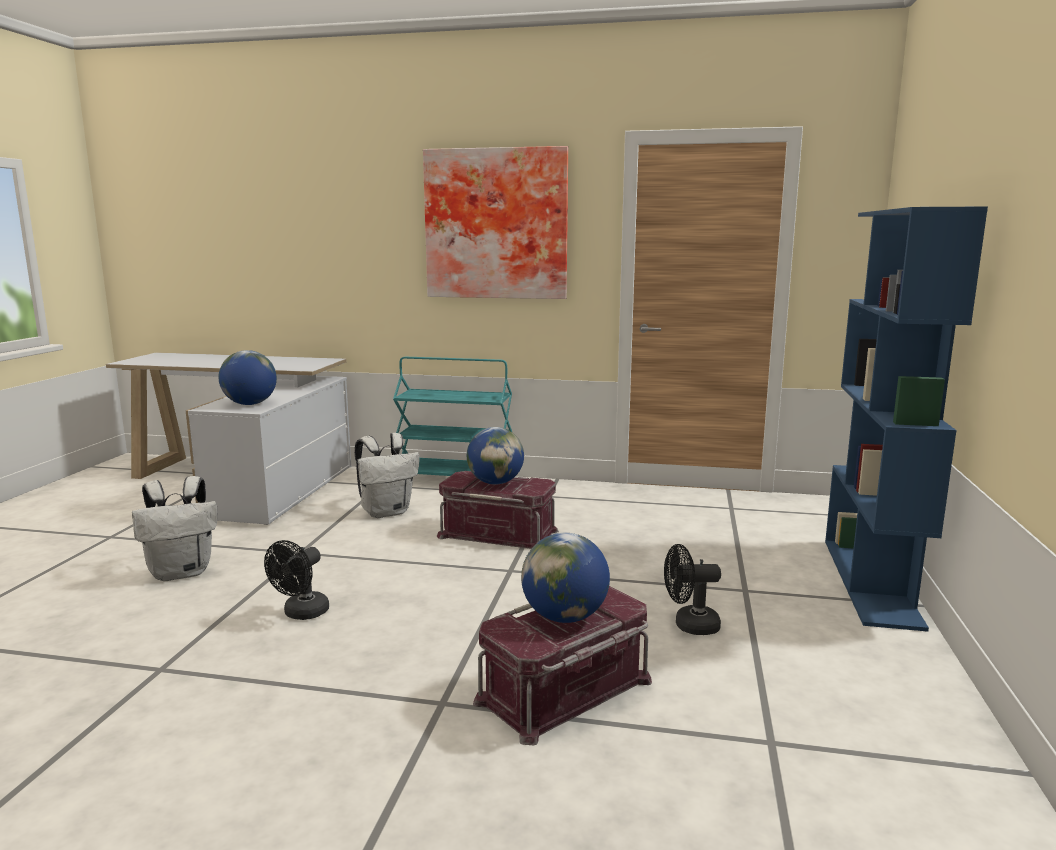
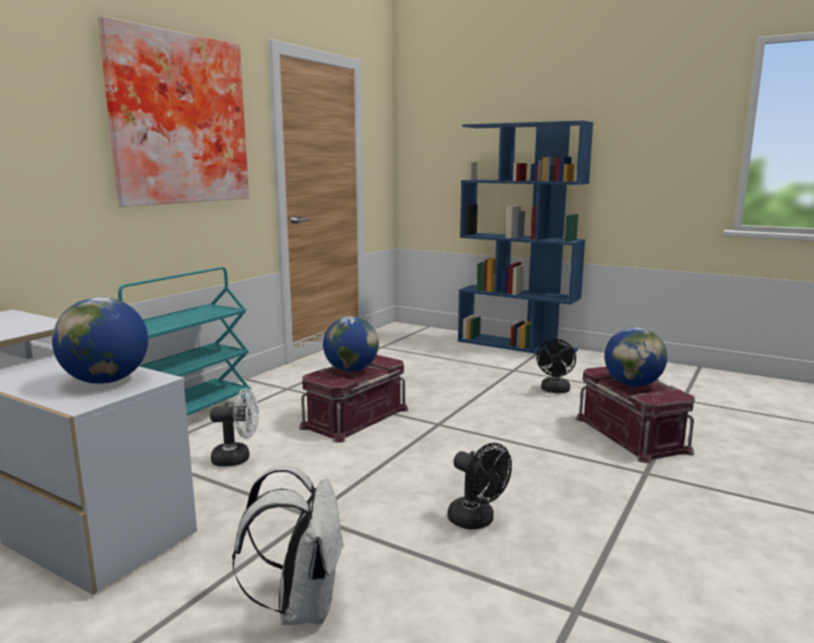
camera: 70 degrees left, 0 degrees up
(387, 512) = (237, 458): white backpack -> white fan

